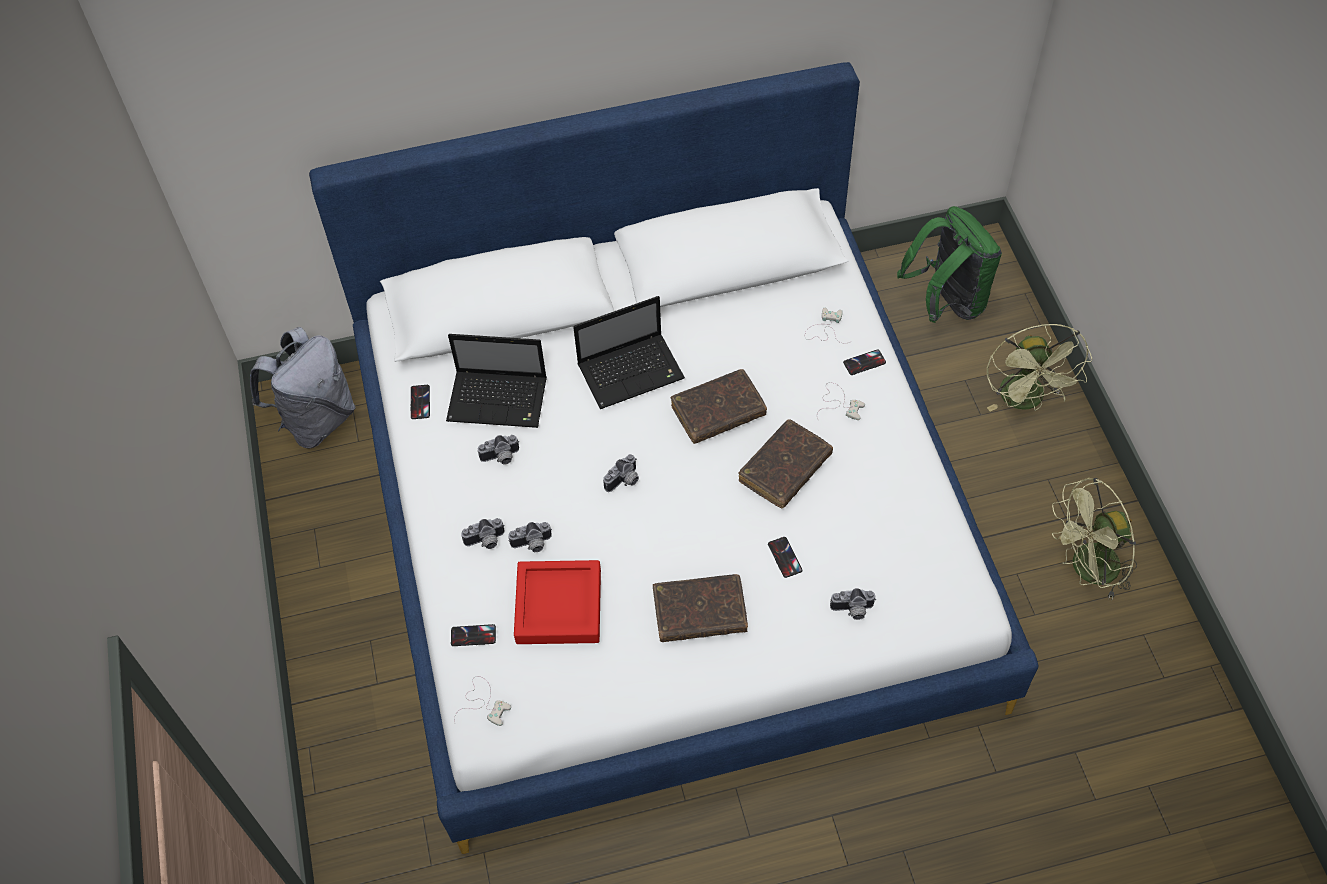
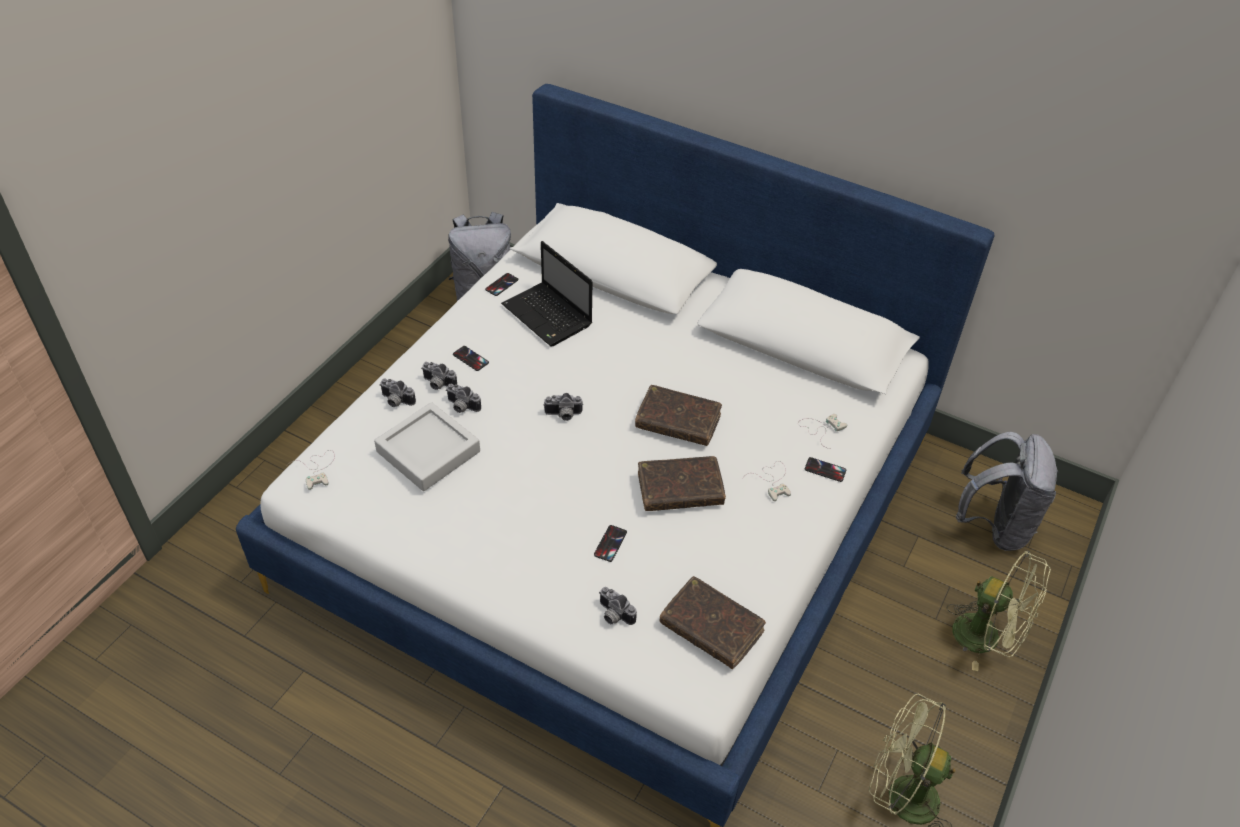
camera: 40 degrees right, 10 degrees down
(473, 635) = (361, 428): phone -> phone (470, 358)
(501, 458) = (507, 347): camera -> camera (396, 401)
(558, 606) = (428, 451): red tray -> grey tray
(632, 371) = (652, 359): laptop -> none
(700, 613) = (509, 529): brown book -> brown book (711, 628)
(946, 302) = (994, 525): green backpack -> grey backpack
(1026, 401) = (986, 638): green fan -> green fan turned 90 degrees counterclockwise

